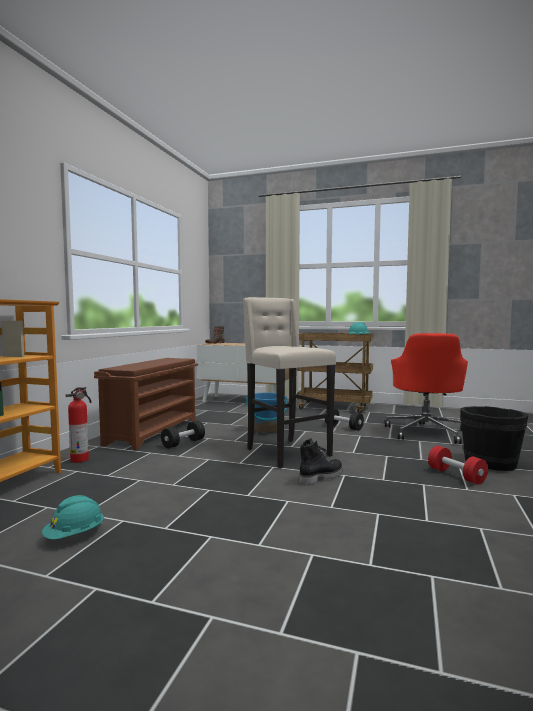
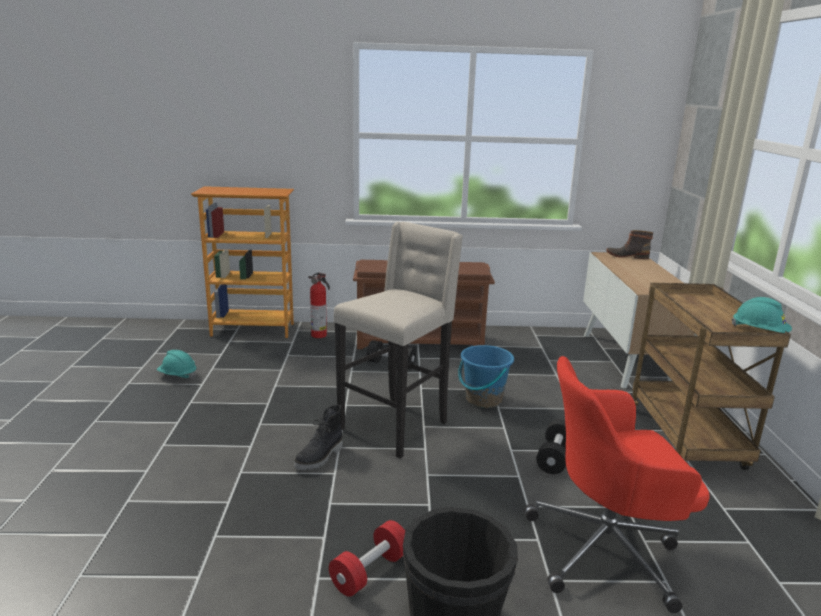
camera: 70 degrees right, 15 degrees up
(320, 477) = (320, 458): black boot -> black boot turned 90 degrees clockwise

